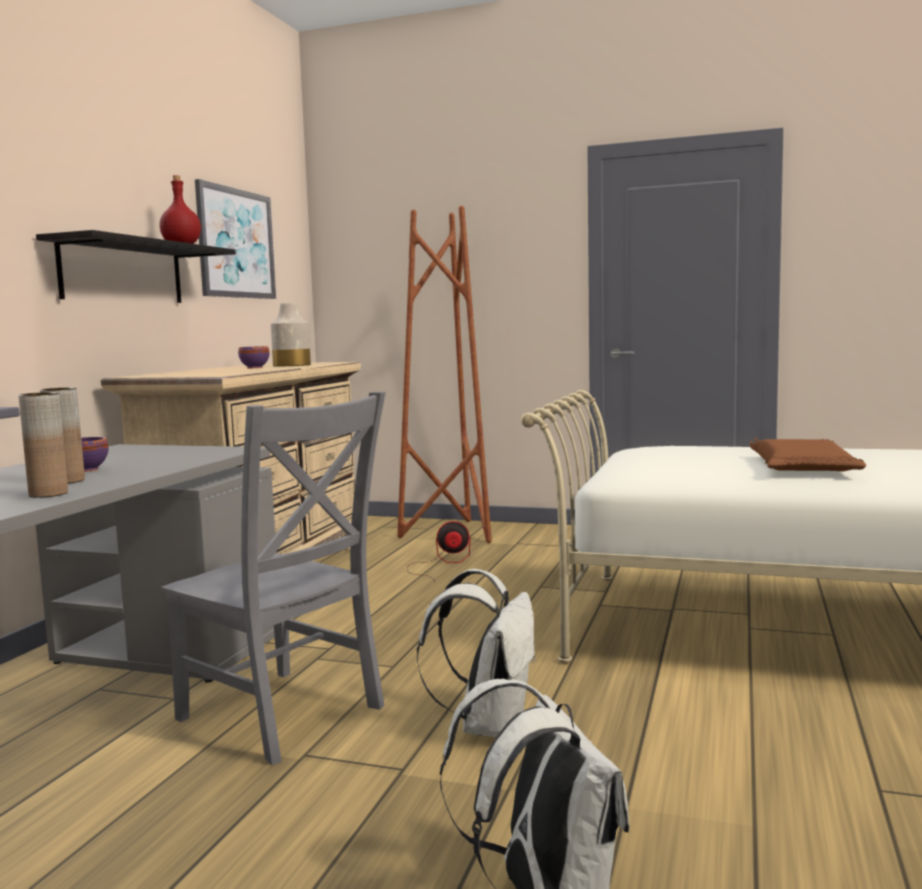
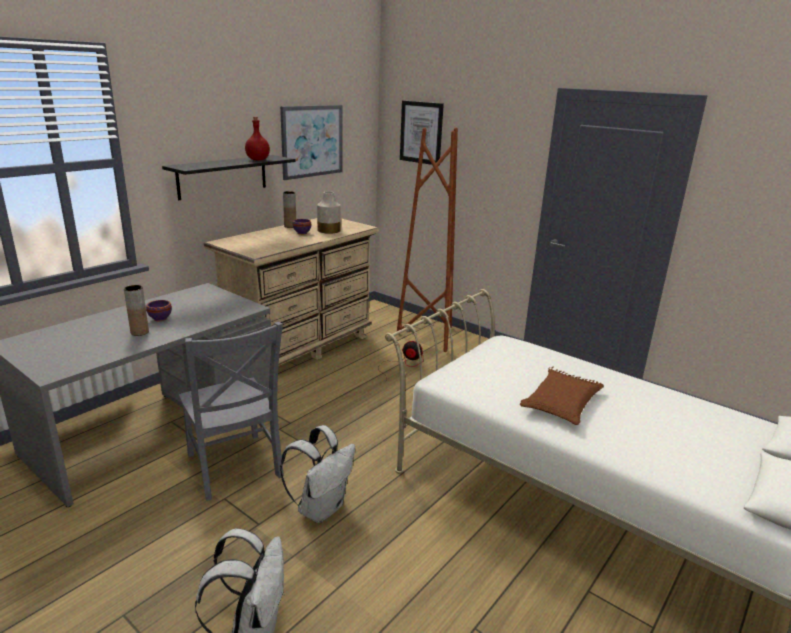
camera: 20 degrees right, 15 degrees up
(48, 494) = (118, 348): brown vase -> brown vase (290, 226)
(385, 238) = (421, 132): none -> picture

